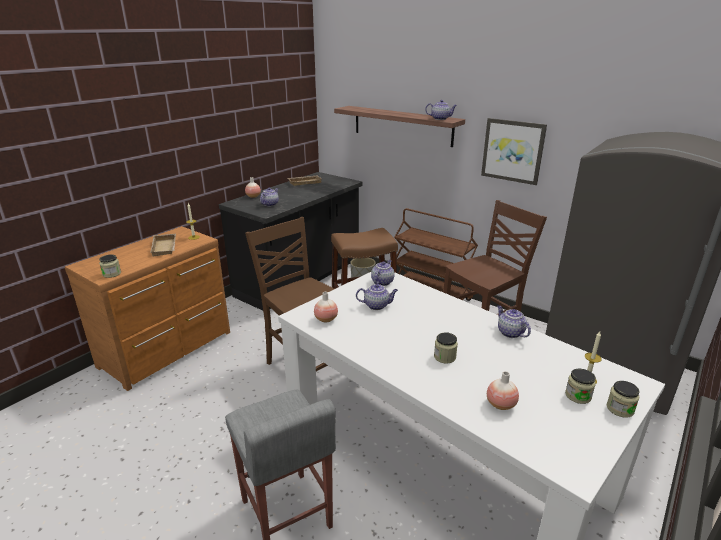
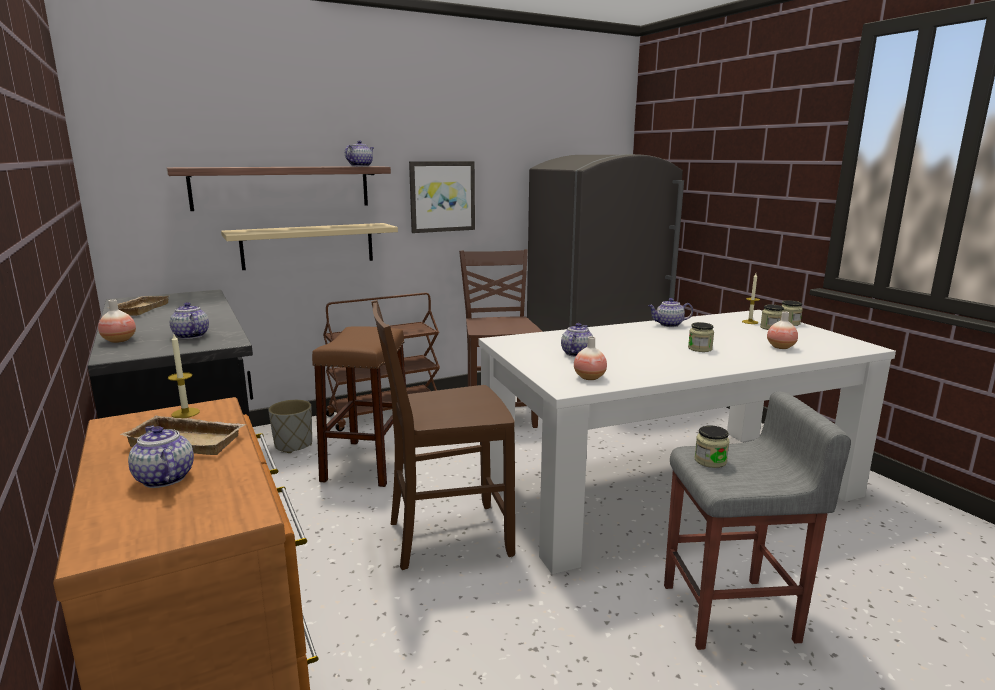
camera: 65 degrees left, 10 degrees down
(112, 274) = (239, 504): jar -> jar (710, 461)
(382, 282) = (520, 343): teapot -> teapot (163, 478)
(412, 167) = (308, 245): none -> beige shelf

